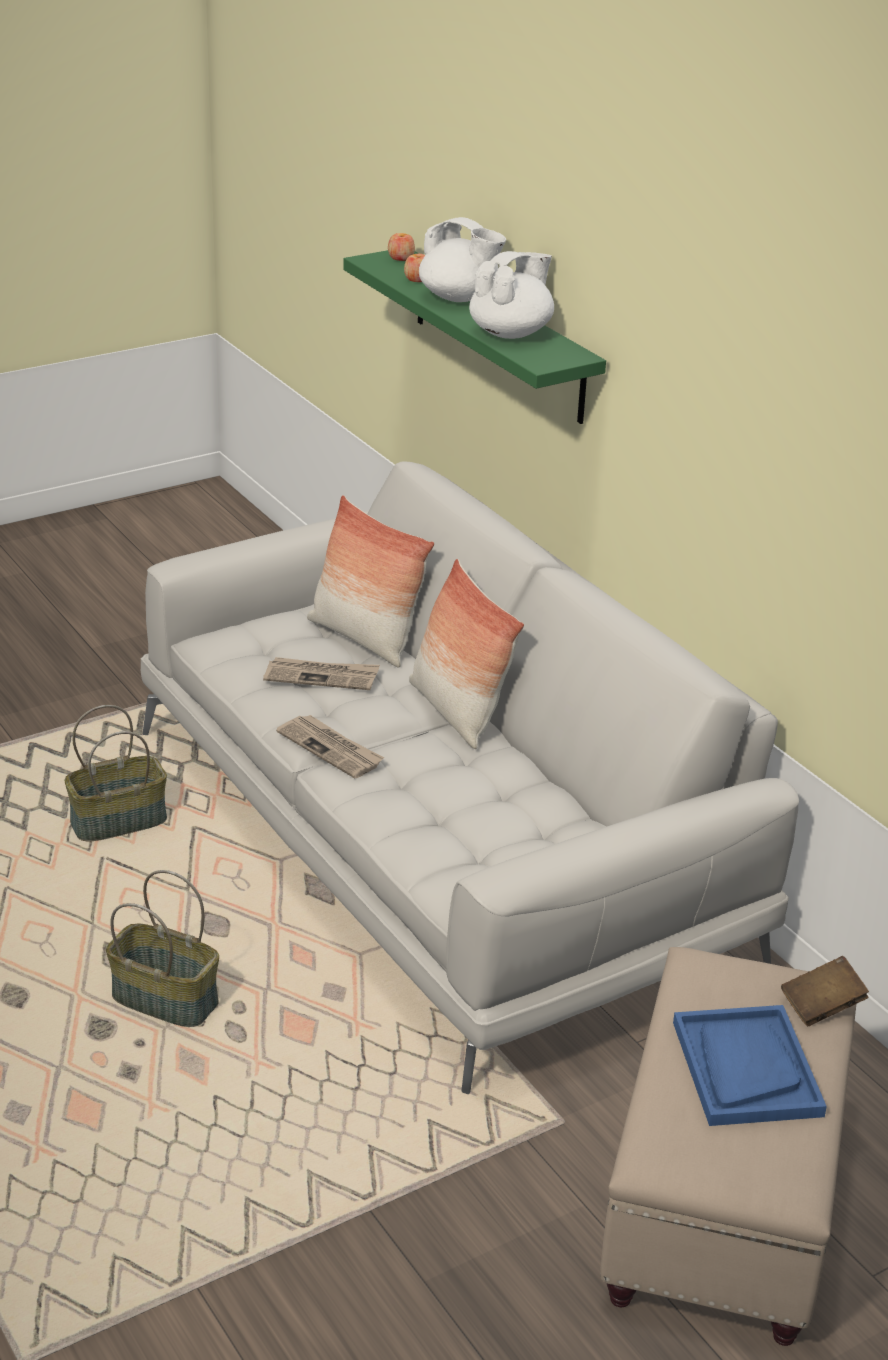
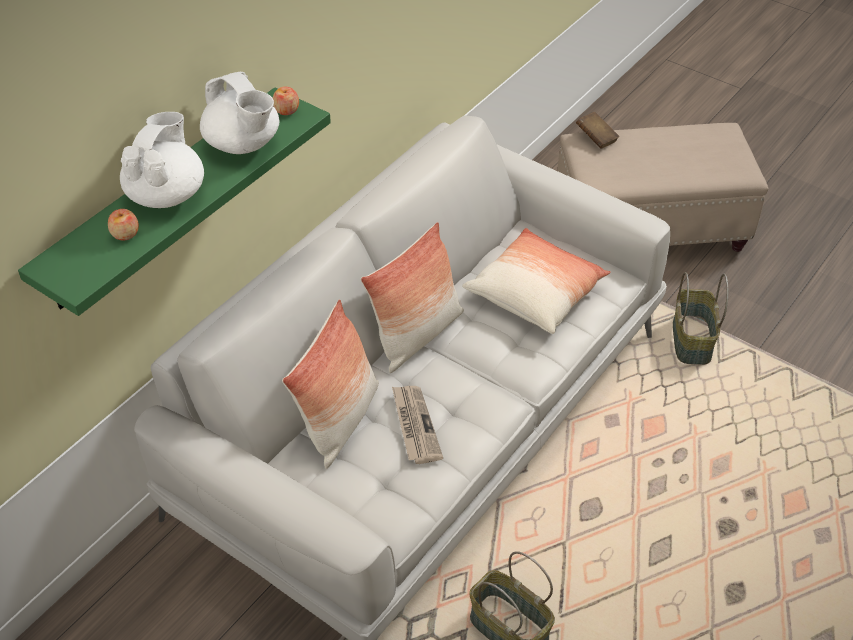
camera: 110 degrees left, 15 degrees up
(166, 999) = (675, 505): basket -> basket (690, 340)
(331, 749) = (508, 386): newspaper -> none
(401, 258) = (62, 262): apple -> apple (286, 110)
(473, 814) = (535, 293): none -> pillow
(511, 333) = (243, 144): white teapot -> white teapot turned 150 degrees counterclockwise
(746, 1068) = (662, 155): blue tray -> none

